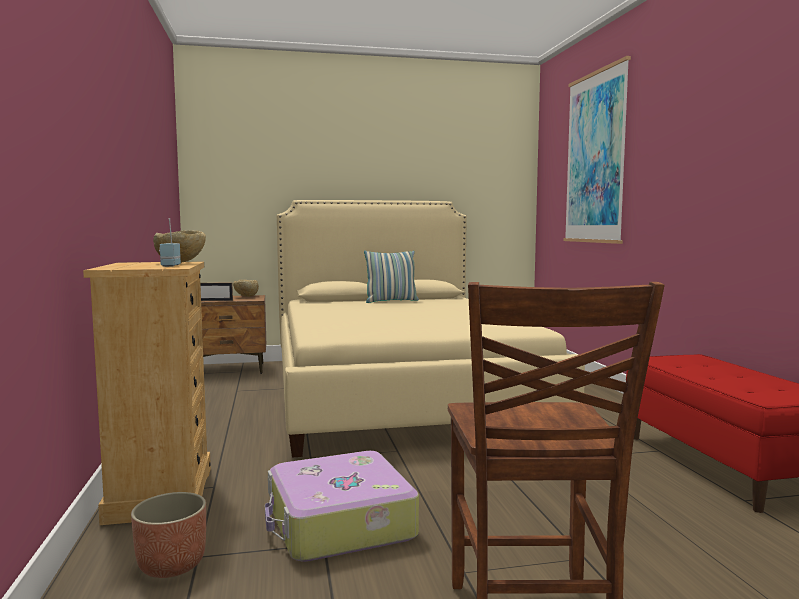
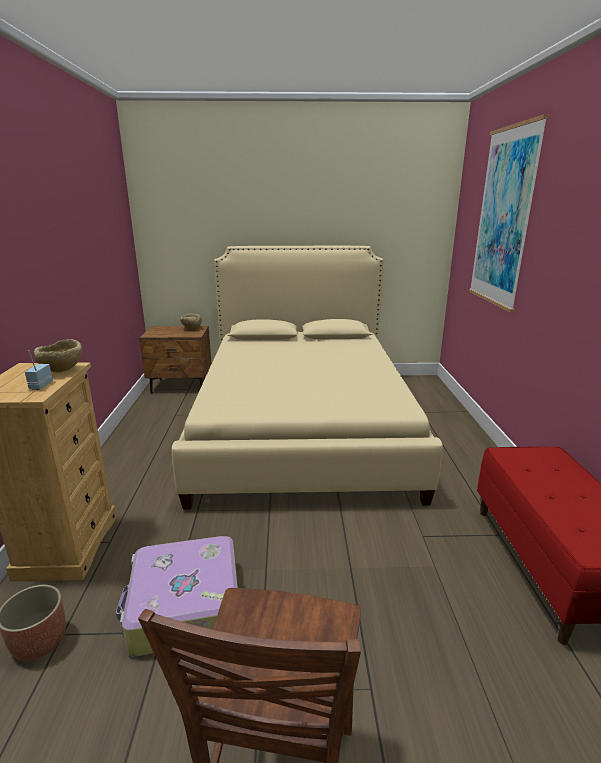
camera: 10 degrees right, 15 degrees up
(212, 300) = (161, 335): picture frame -> none
(391, 301) = (305, 342): pillow -> none

